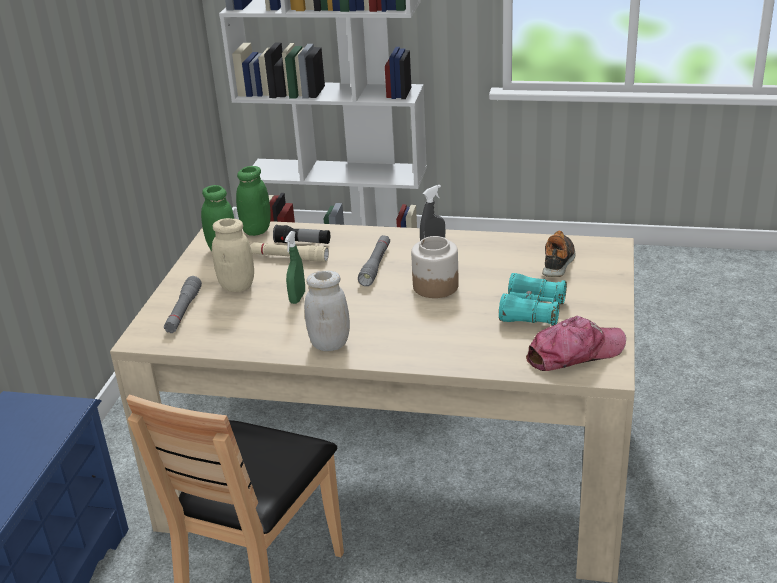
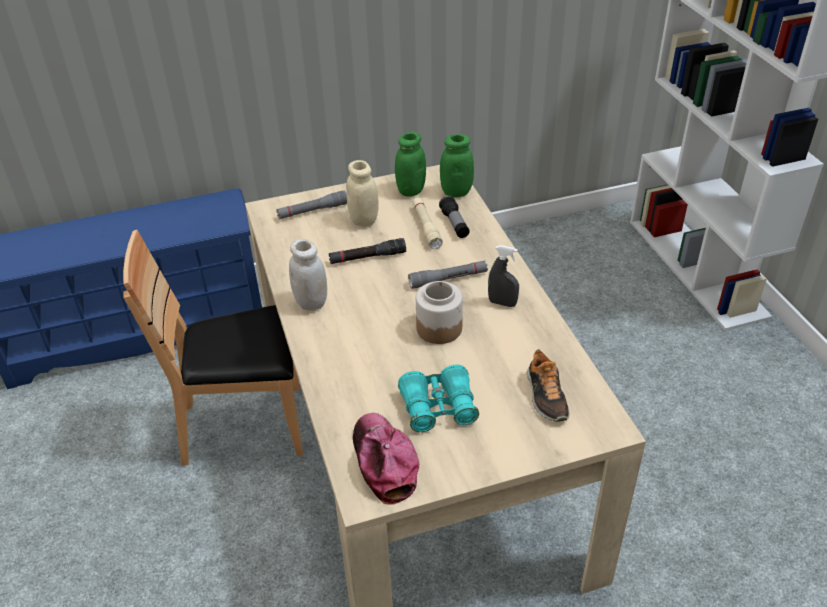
camera: 60 degrees right, 10 degrees up
(297, 298) = (367, 257): green spray bottle -> black flashlight
(558, 262) = (545, 396): shoe -> shoe turned 90 degrees clockwise
(574, 353) = (384, 461): cap -> cap turned 150 degrees counterclockwise

